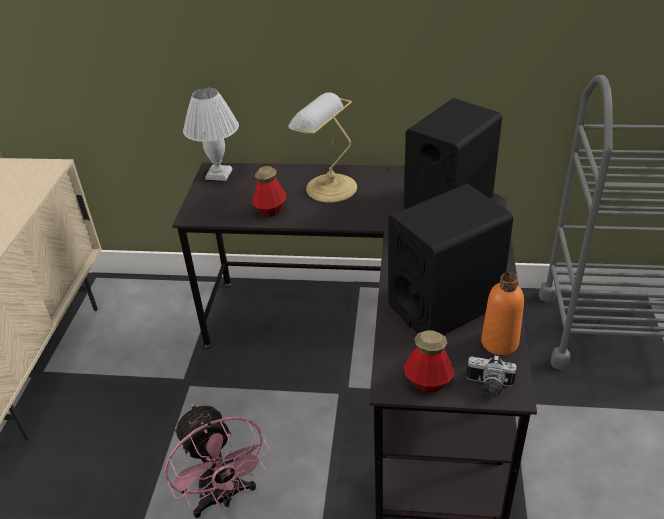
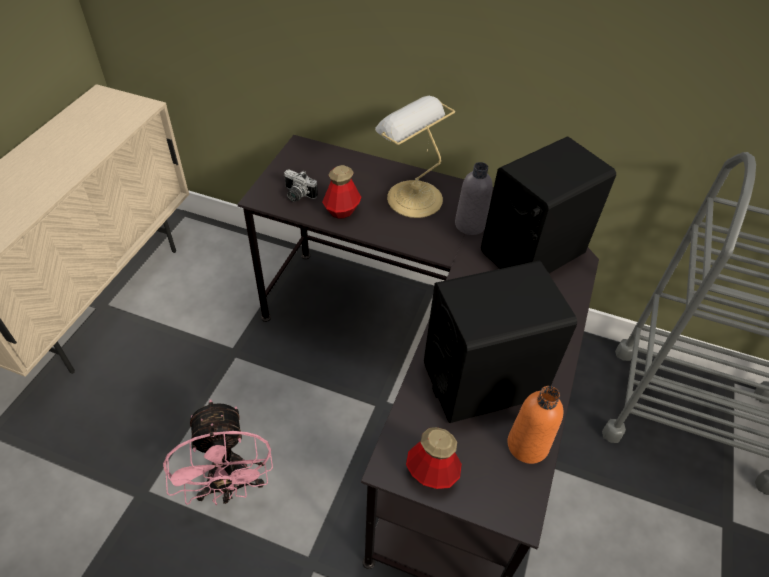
camera: 10 degrees right, 10 degrees up
(219, 174) = (305, 154): white table lamp -> none
(387, 197) = (470, 224): none -> grey bottle
(489, 386) = (496, 499): camera -> camera (297, 195)

